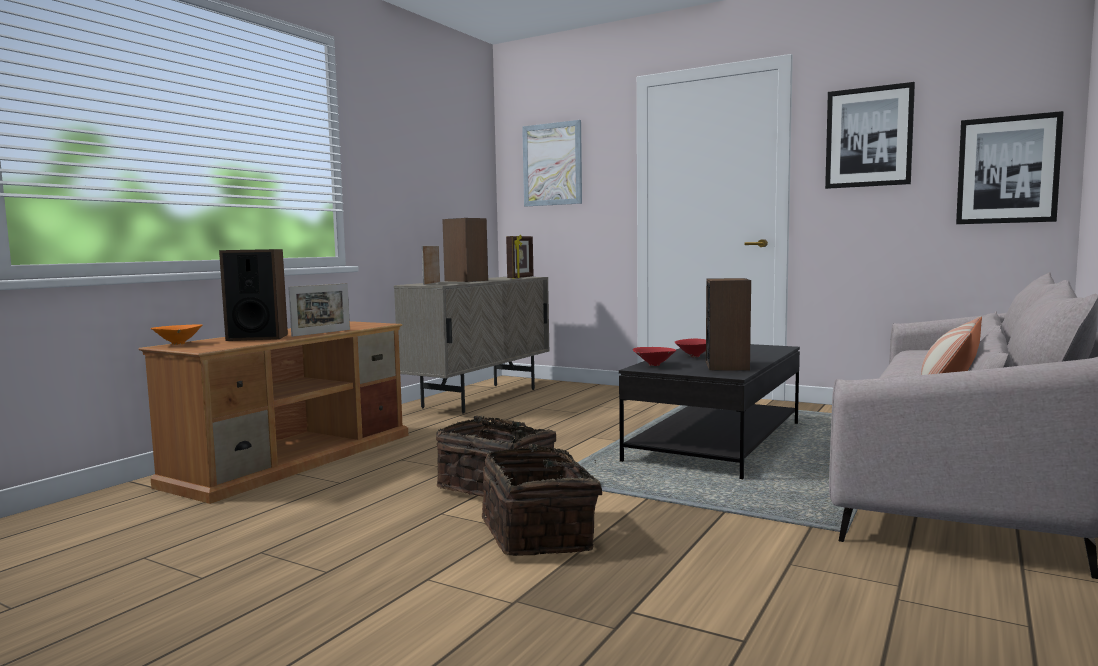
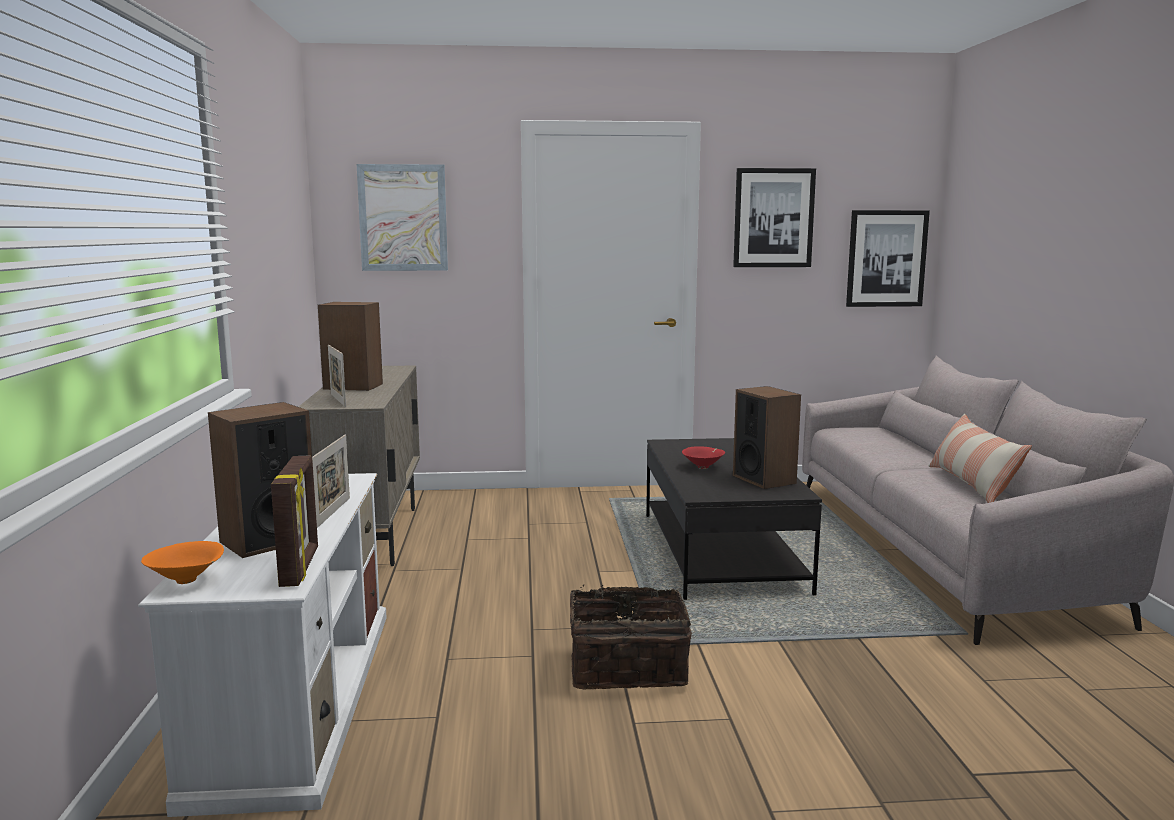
camera: 35 degrees left, 5 degrees up
(295, 458) = (297, 695): brown tv stand -> white tv stand
(521, 277) = (394, 371): picture frame -> picture frame (301, 568)
(540, 533) = (767, 715): basket -> none
(653, 365) = (700, 489): red bowl -> none

